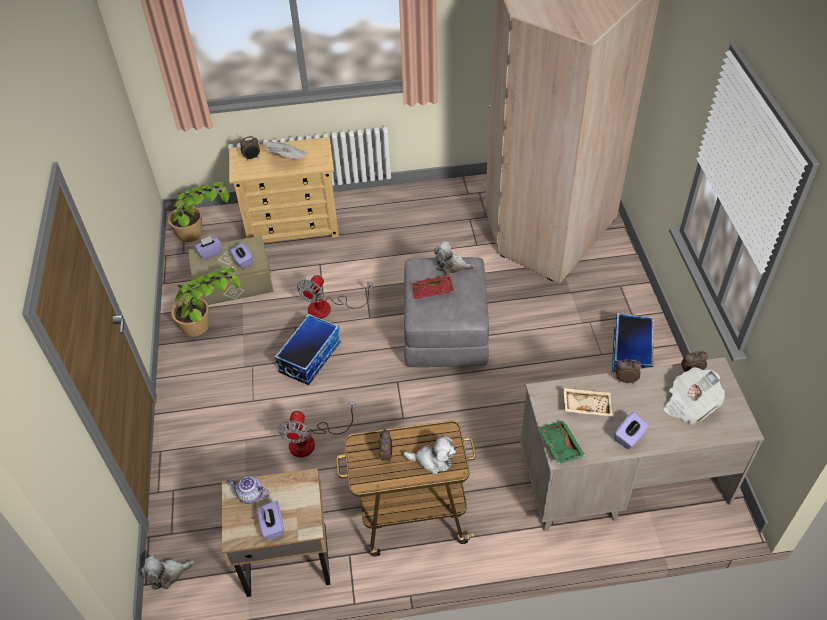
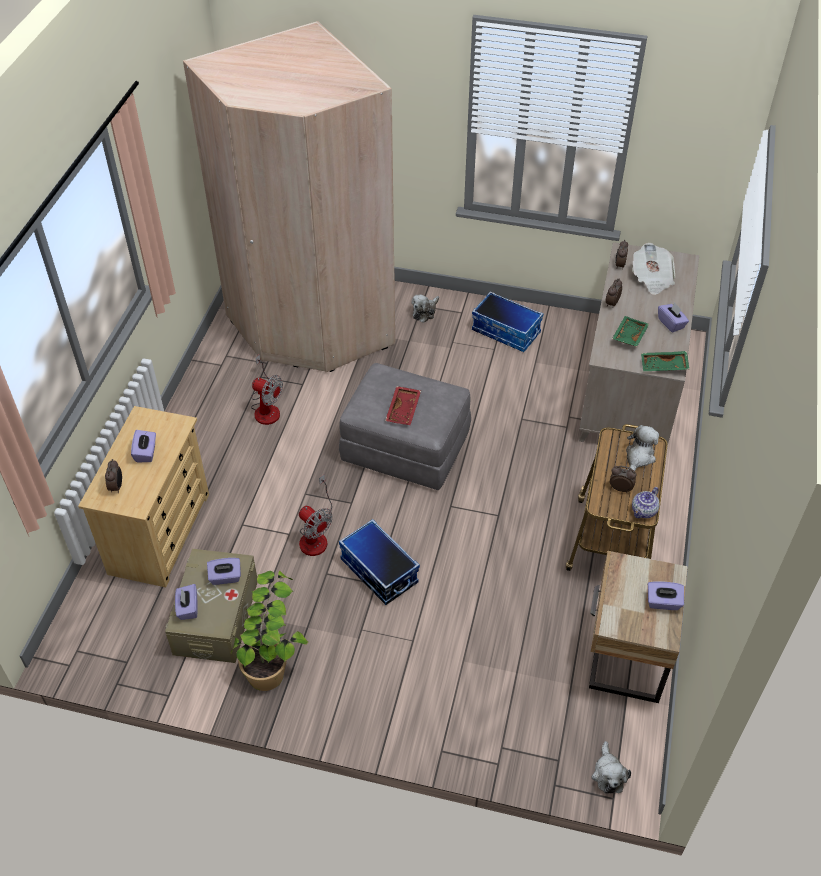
camera: 70 degrees left, 0 degrees up
(202, 234) = (106, 632): potted plant -> none
(250, 495) = (620, 613): teapot -> teapot (643, 511)
(288, 158) = (146, 453): newspaper -> purple tissue box
(311, 441) = (492, 600): fan -> fan (266, 407)
(451, 265) = (377, 385): plush toy -> plush toy (425, 312)
(586, 405) = (628, 335): beige tray -> green tray

